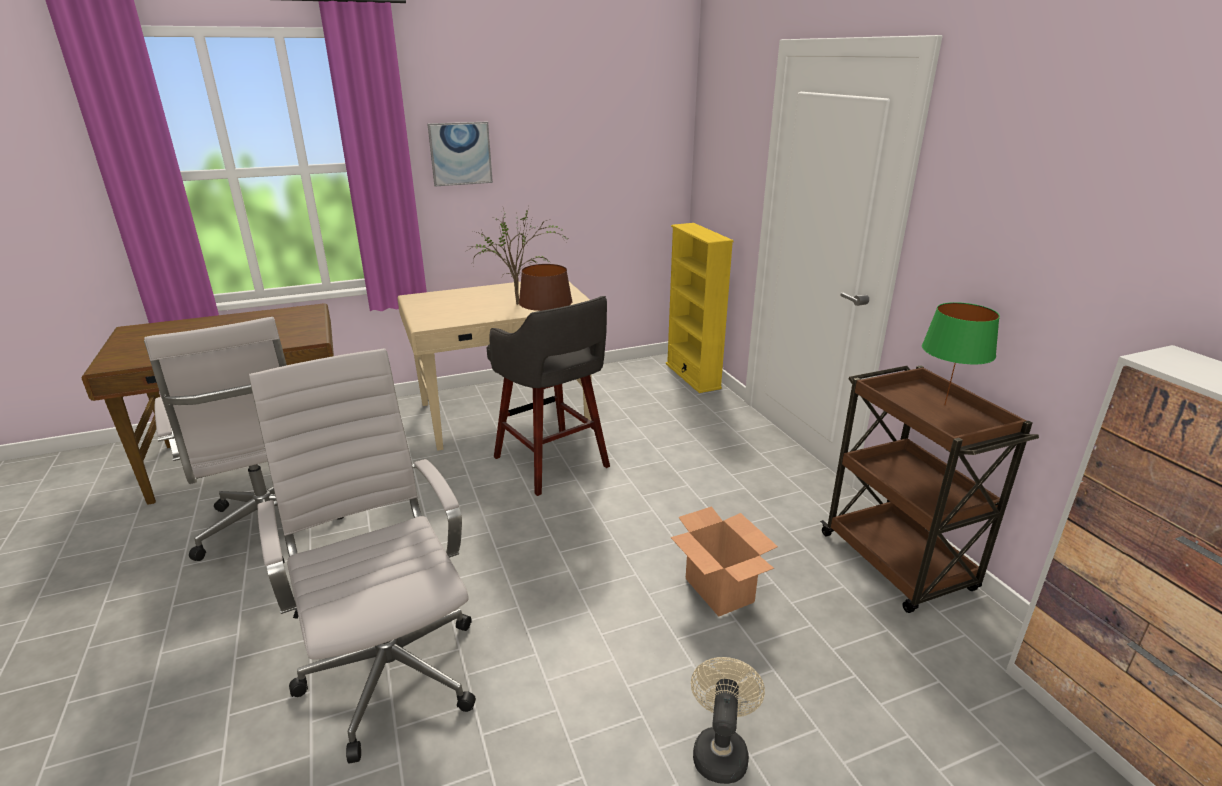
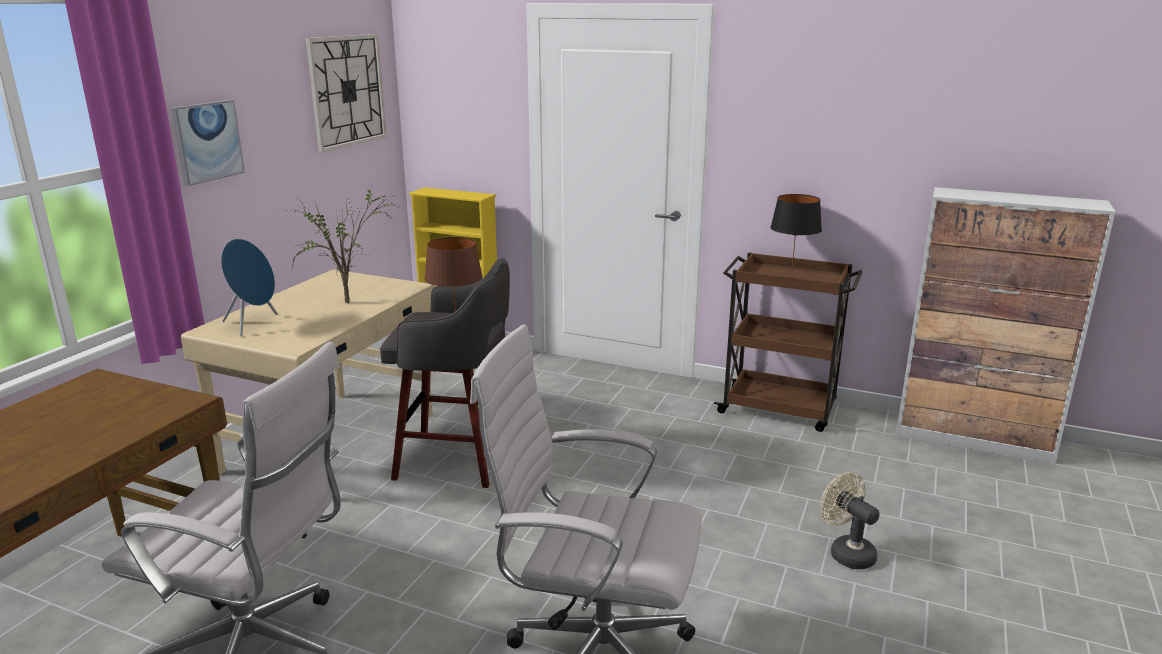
camera: 45 degrees left, 5 degrees down
(439, 301) = (253, 324): none -> blue speaker
(623, 123) = (347, 91): none -> wall clock
(720, 590) = (716, 475): cardboard box -> none
(945, 405) = (792, 272): green table lamp -> black table lamp

